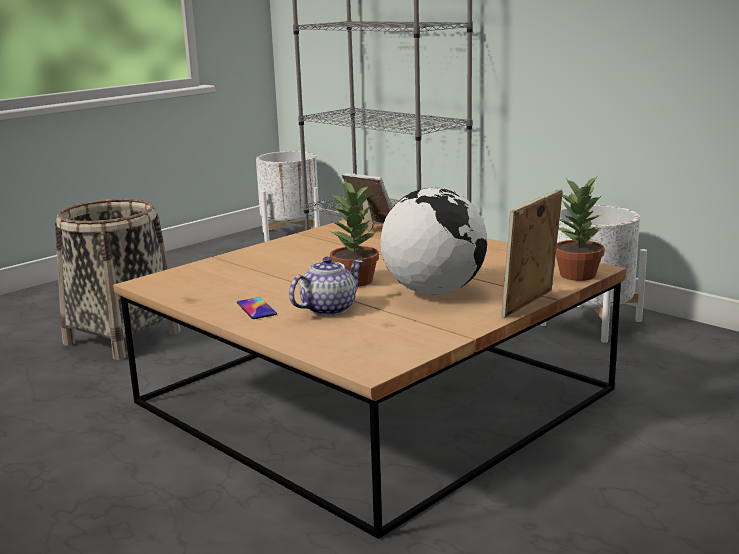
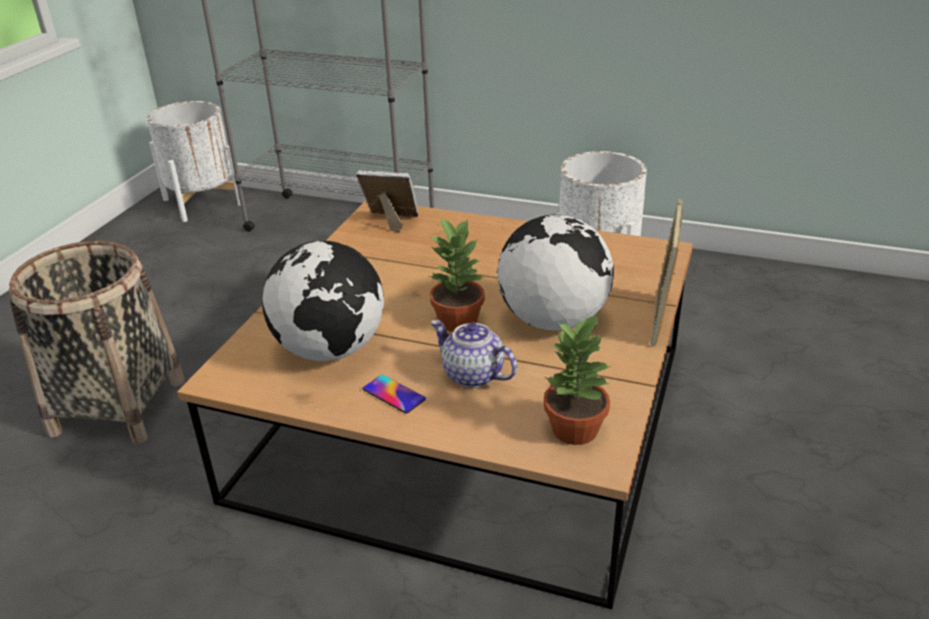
camera: 25 degrees left, 15 degrees up
(240, 281) = (331, 350): none -> globe
(328, 309) = (472, 375): teapot -> teapot turned 75 degrees counterclockwise
(578, 275) = (662, 264): potted plant -> potted plant (576, 430)

